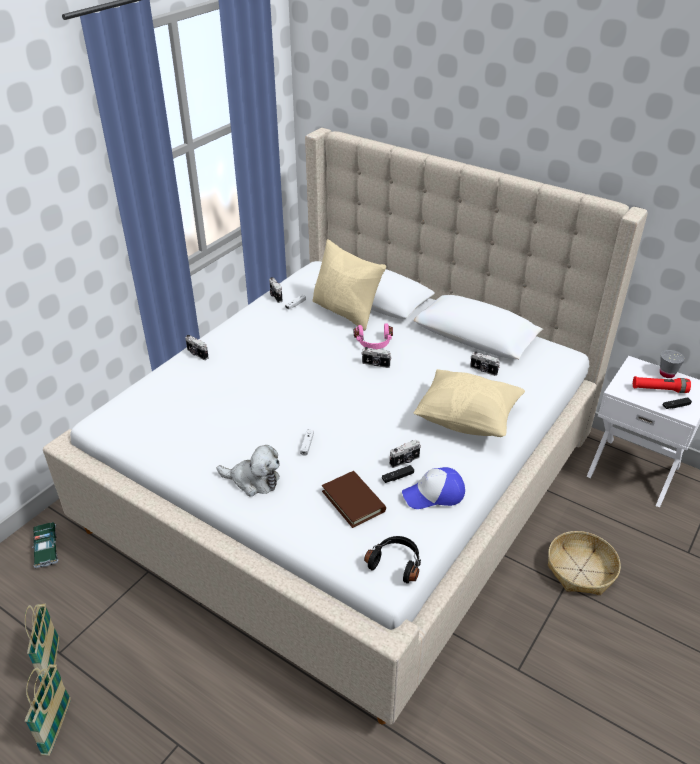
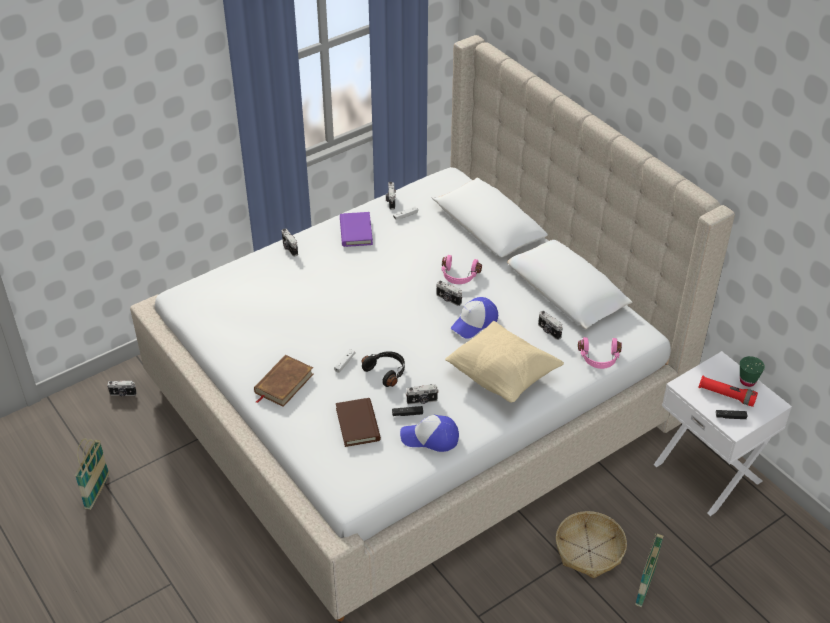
camera: 20 degrees right, 5 degrees up
(46, 548) = (123, 394): toy car -> camera
(57, 727) = (86, 541): basket -> basket (645, 587)
(253, 480) = (283, 383): plush toy -> brown book
(255, 327) = (356, 231): none -> purple book
(346, 312) = (450, 235): beige pillow -> none
(396, 563) = (365, 486): black headphones -> black headphones (386, 372)
(412, 378) = (475, 322): none -> cap
(542, 383) = (599, 359): none -> pink headphones
(667, 374) = (747, 381): grey cup -> green cup

